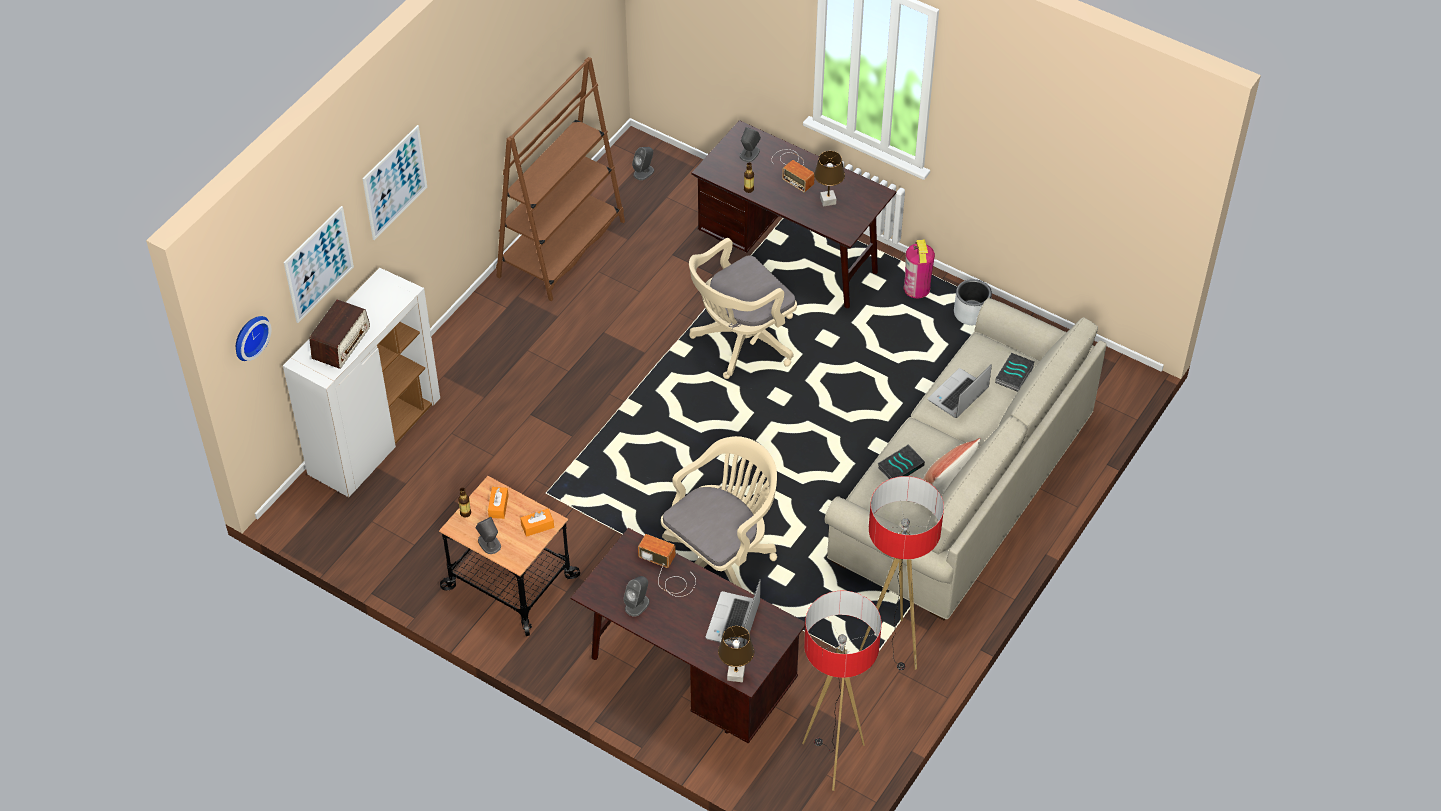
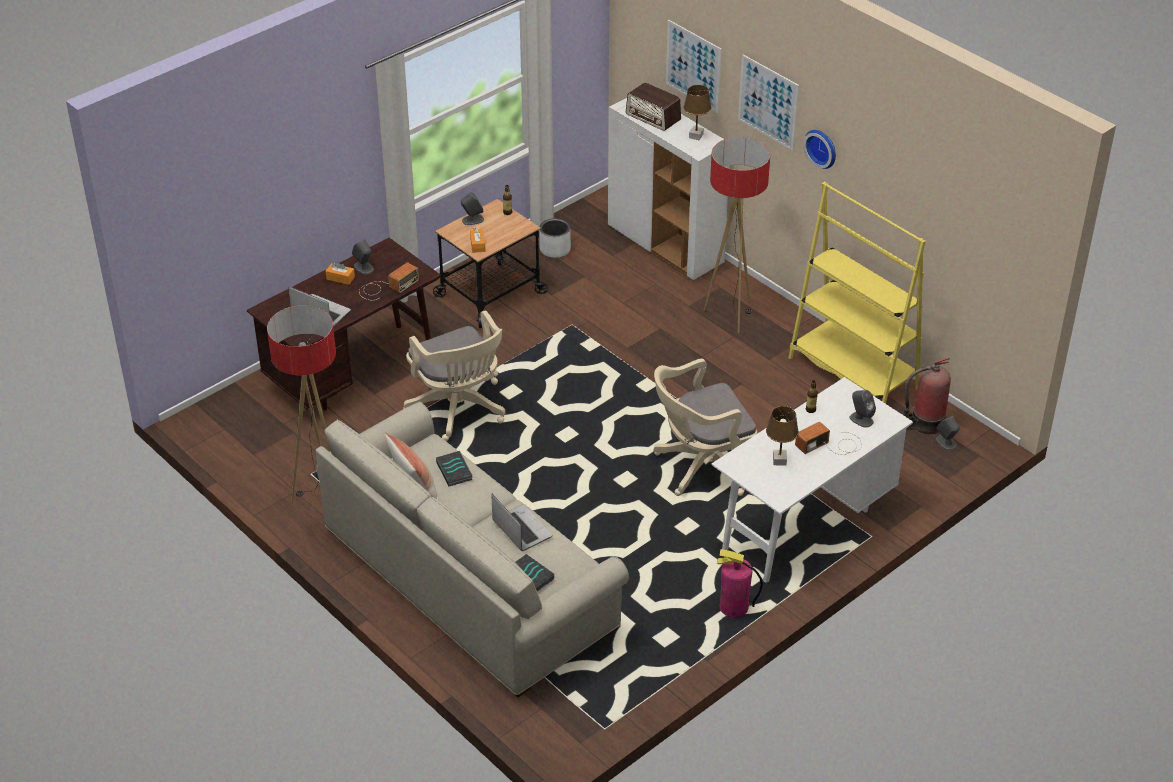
camera: 105 degrees right, 10 degrees down
(249, 336) = (632, 34): wall clock -> wall clock (822, 147)
(498, 506) = (506, 228): orange tissue box -> orange tissue box (340, 278)
(561, 249) = (853, 374): brown bookcase -> yellow bookcase
(621, 189) = (924, 423): none -> fire extinguisher
(735, 675) = (270, 305): brown table lamp -> brown table lamp (696, 136)
(740, 342) = (701, 467): beige office chair -> beige office chair turned 90 degrees counterclockwise
(791, 256) = (805, 524): brown desk -> white desk
(833, 759) = (236, 435): floor lamp -> floor lamp (731, 316)
(971, 313) = (687, 642): grey planter -> grey planter (554, 249)

